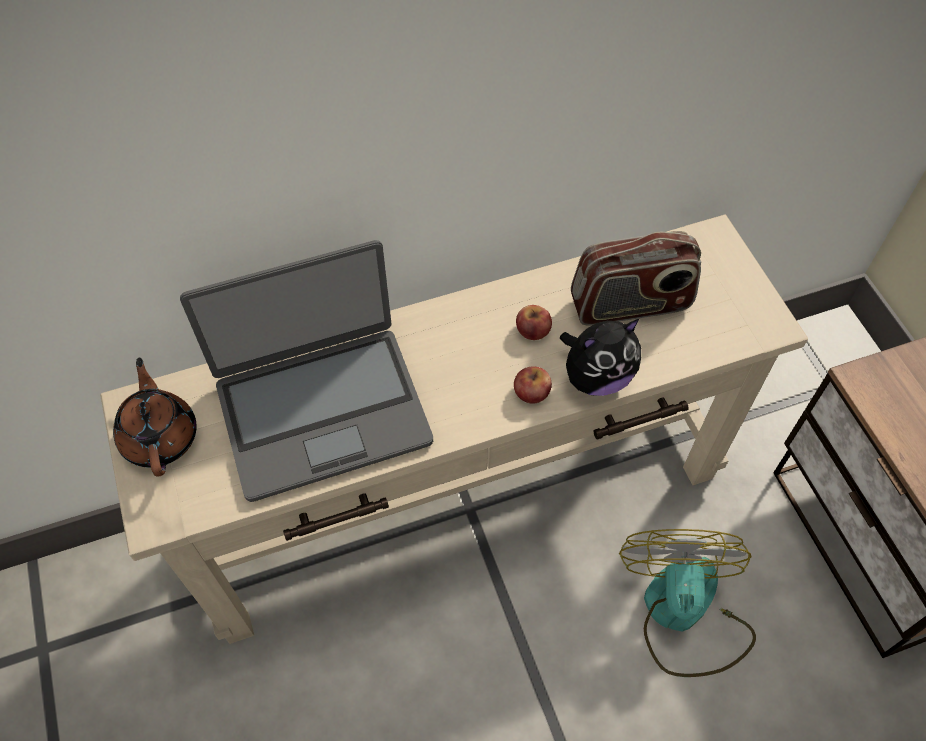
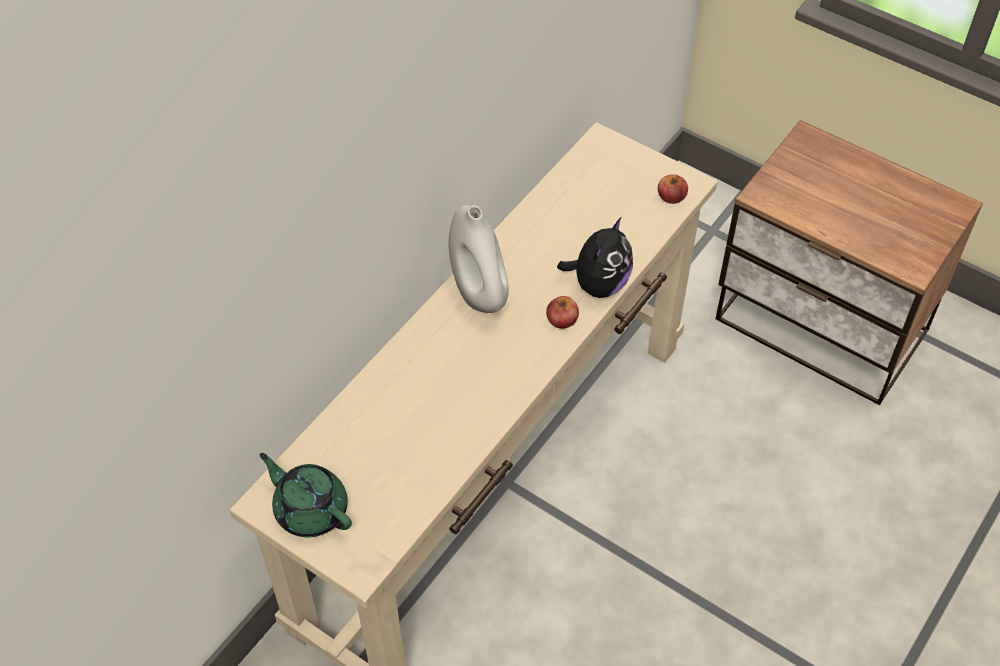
camera: 35 degrees left, 5 degrees down
(160, 436) = (310, 509): brown teapot -> green teapot
(322, 410) = (421, 419): laptop -> none
(475, 320) = (479, 292): none -> white vase
(533, 329) = (527, 276): apple -> apple (671, 196)
(630, 305) = (581, 221): radio -> none
(683, 613) = (725, 459): fan -> none

